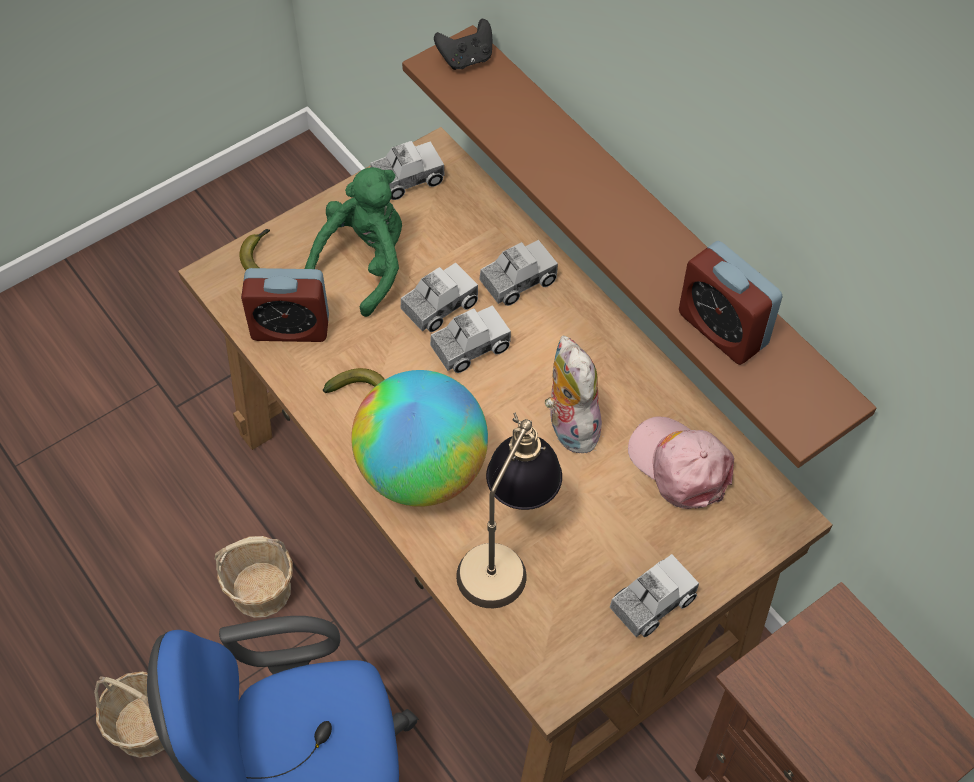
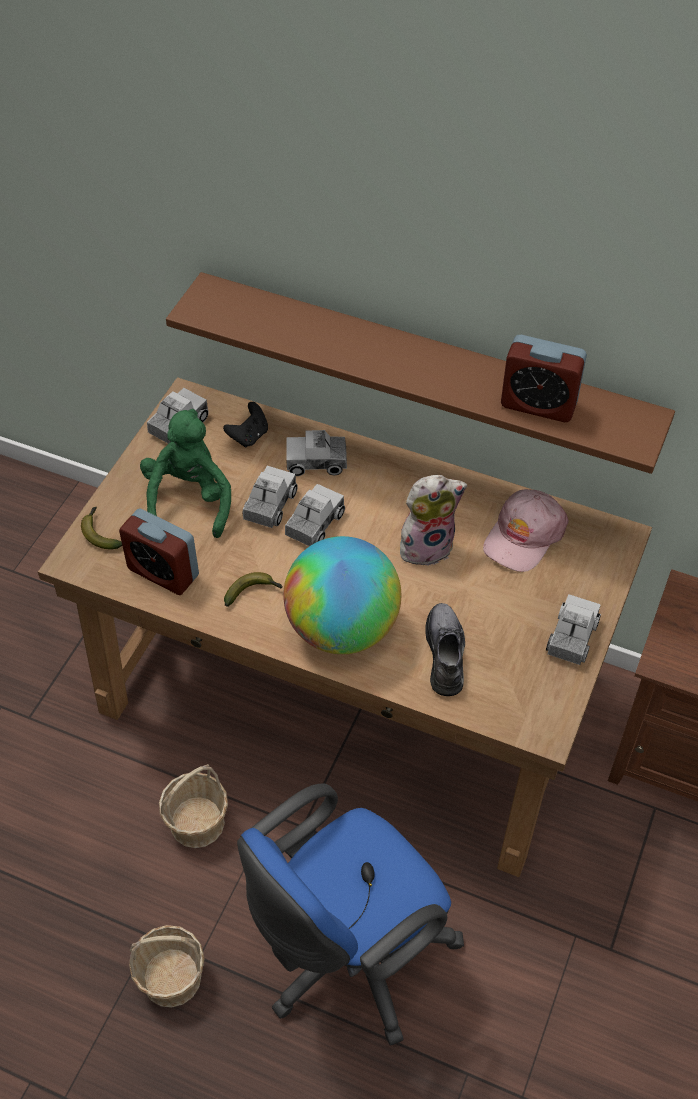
camera: 30 degrees left, 5 degrees down
(290, 328) = (163, 572): alarm clock -> alarm clock turned 60 degrees clockwise
(466, 59) = (214, 297): black game controller -> black game controller (249, 436)
(507, 551) = (445, 653): table lamp -> grey shoe
(518, 281) = (316, 462): toy truck -> toy truck turned 120 degrees counterclockwise
(569, 426) = (427, 546): plush toy -> plush toy turned 120 degrees clockwise
(680, 465) = (524, 536): pink cap -> pink cap turned 75 degrees counterclockwise

